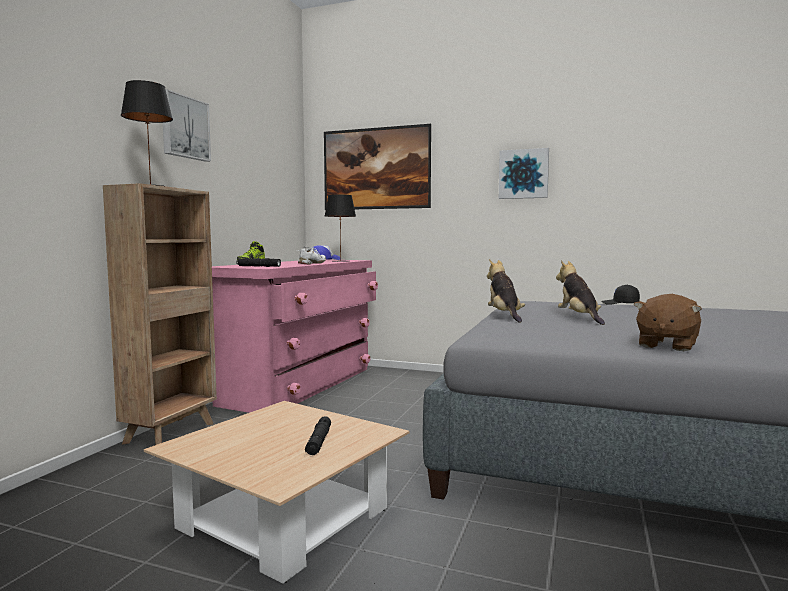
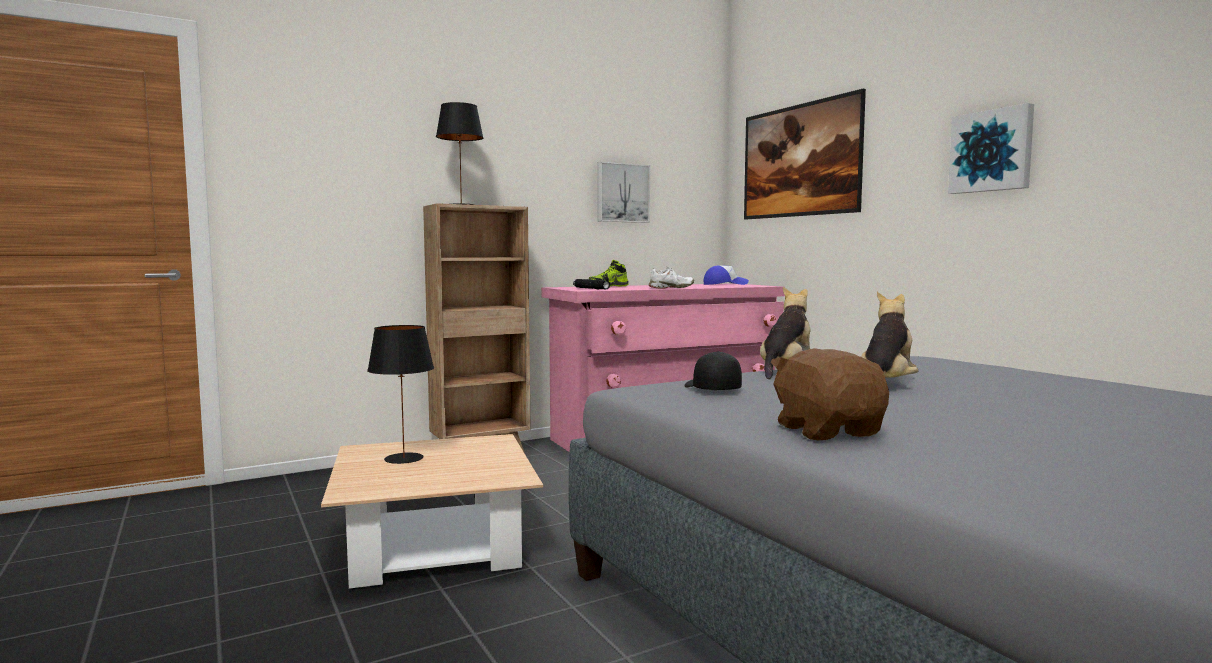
camera: 40 degrees right, 0 degrees up
(184, 127) = (529, 139): picture -> picture (622, 193)
(319, 441) = (450, 472): black flashlight -> none
(340, 261) = (730, 286): black table lamp -> black table lamp (403, 458)
(620, 304) = (1077, 376): black cap -> black cap (711, 389)
(666, 345) = (828, 431): brown plush toy -> brown plush toy turned 90 degrees clockwise

